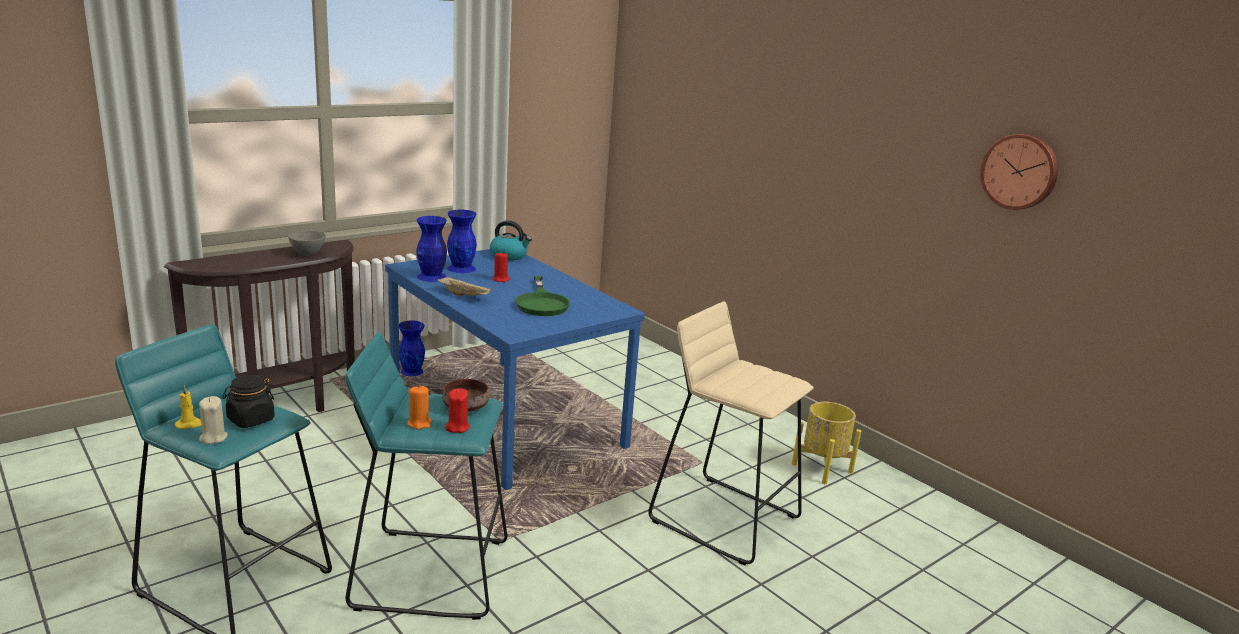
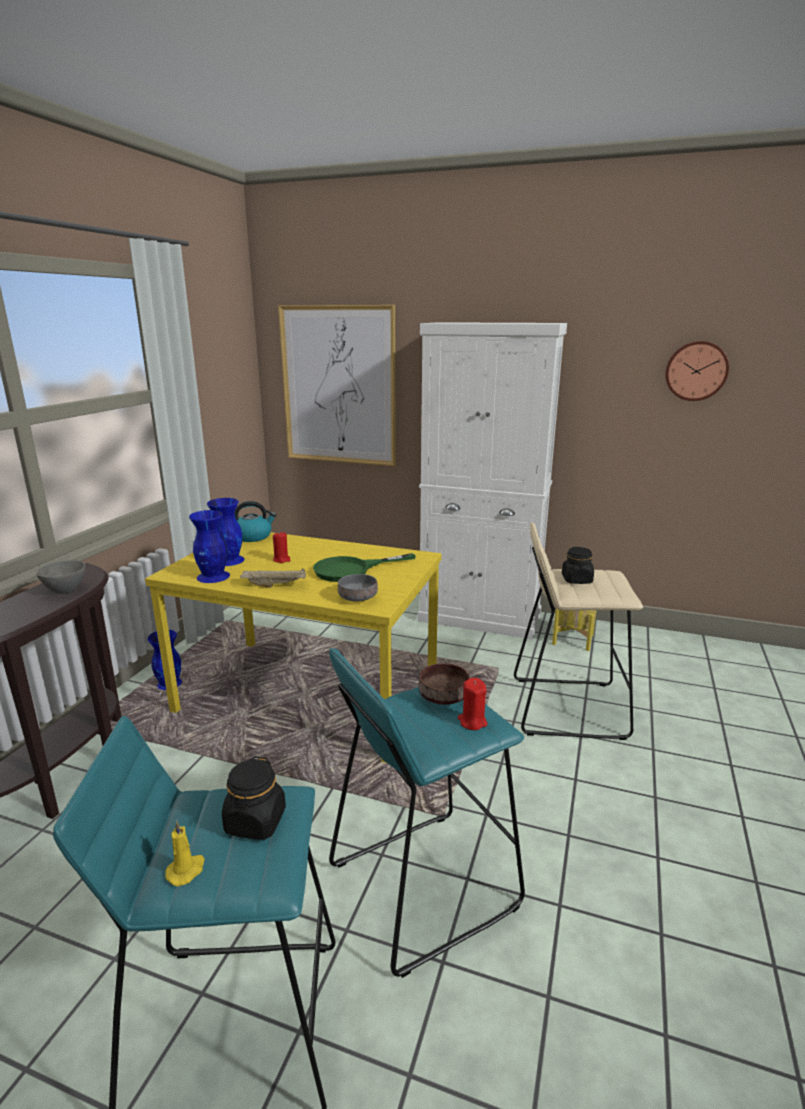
camera: 30 degrees left, 0 degrees up
(213, 438) = (246, 873): beige candle -> none
(419, 423) = (433, 734): orange candle -> none
(507, 419) = (310, 694): blue dining table -> yellow dining table
(509, 323) = (357, 597): none -> grey bowl
(542, 303) = (351, 570): green frying pan -> green frying pan turned 105 degrees clockwise
(672, 124) = (338, 386): none -> picture
(742, 374) = (577, 580): none -> black jar
(748, 414) = (480, 617): none -> white cabinet

